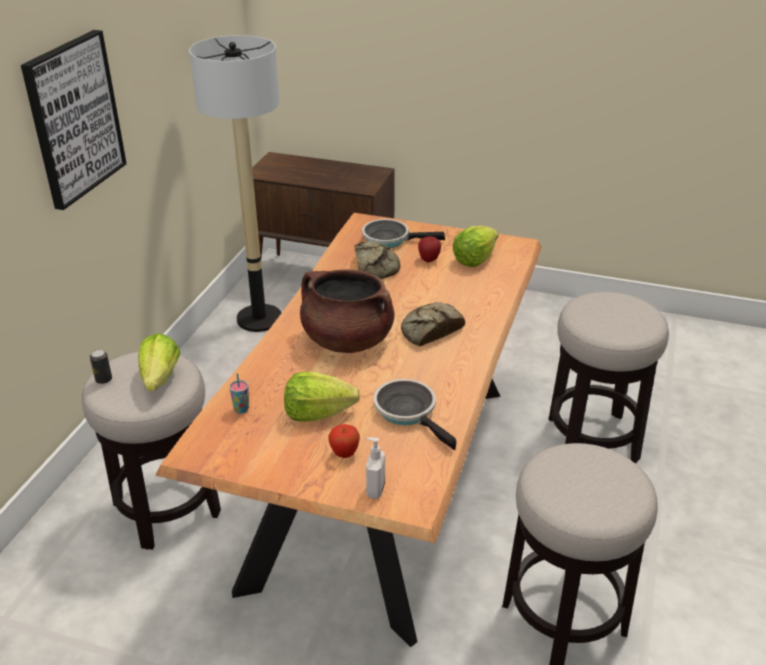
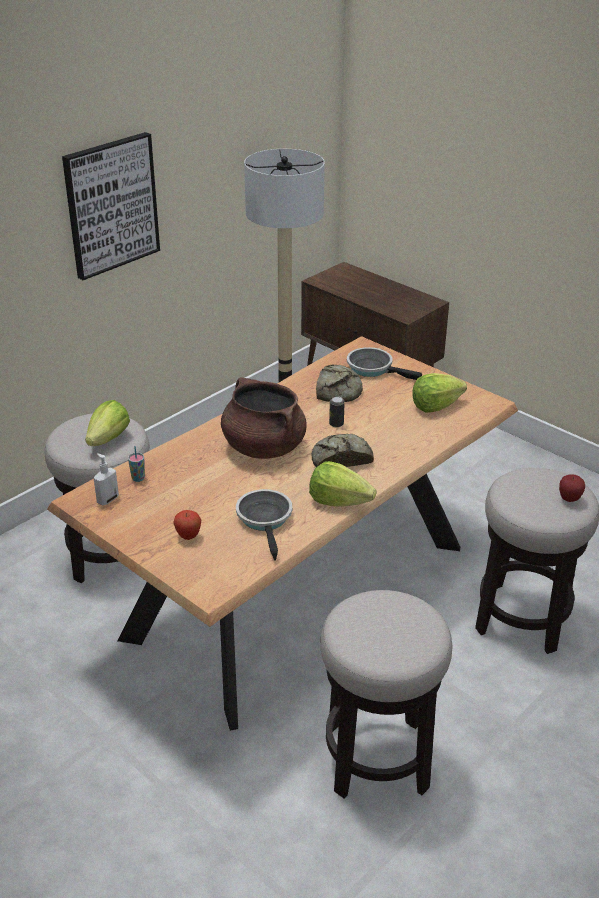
camera: 25 degrees right, 0 degrees up
(103, 379) = (68, 428): can -> can (336, 424)
(318, 413) = (193, 499): lettuce -> lettuce (338, 501)
(375, 489) = (189, 570): soap dispenser -> soap dispenser (107, 499)
(429, 260) = (392, 396): apple -> apple (569, 499)

